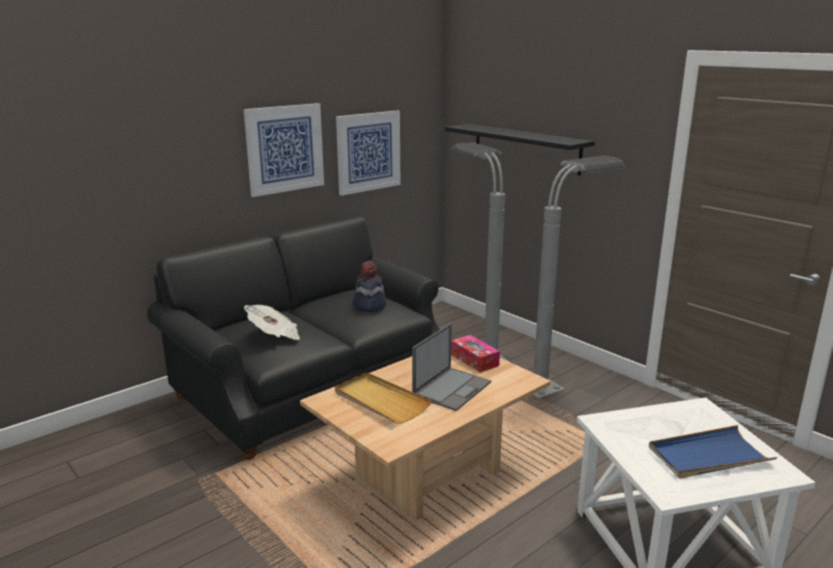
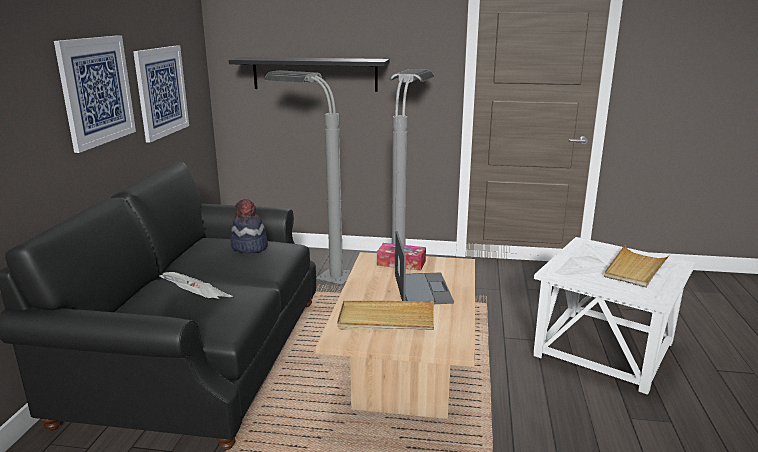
camera: 40 degrees left, 0 degrees up
(708, 456) = (635, 269): blue tray -> beige tray

